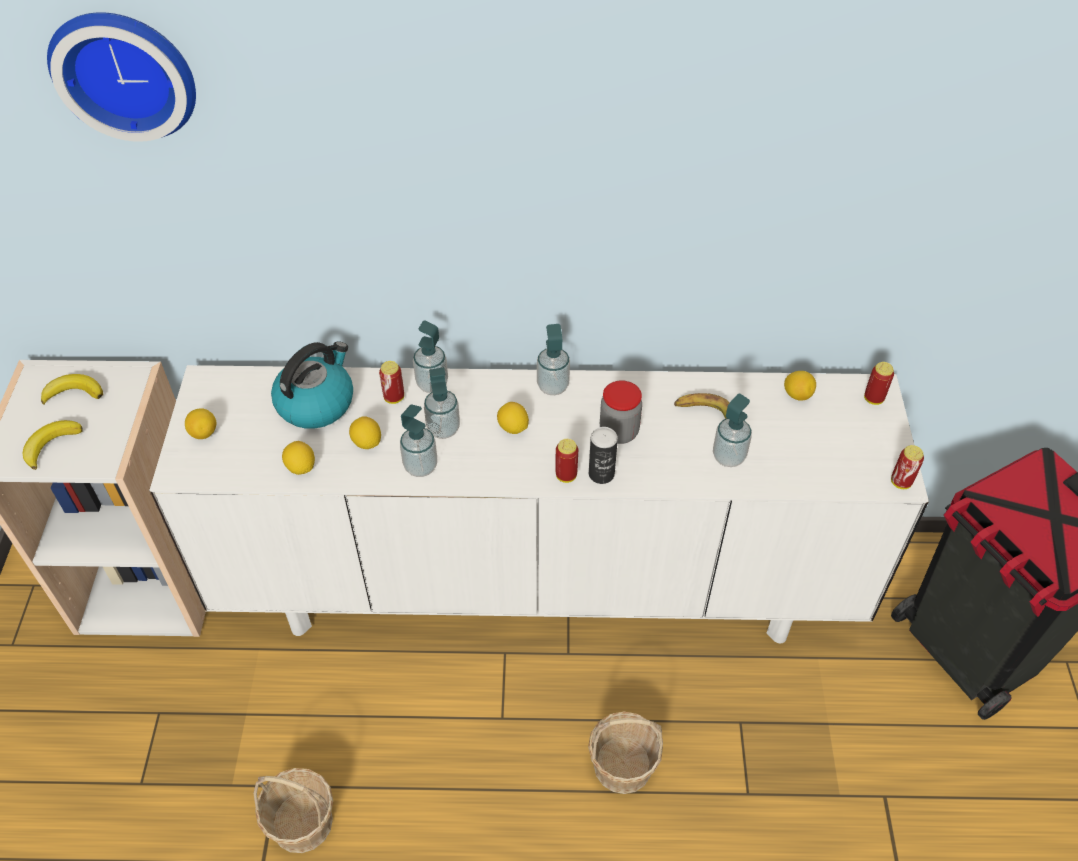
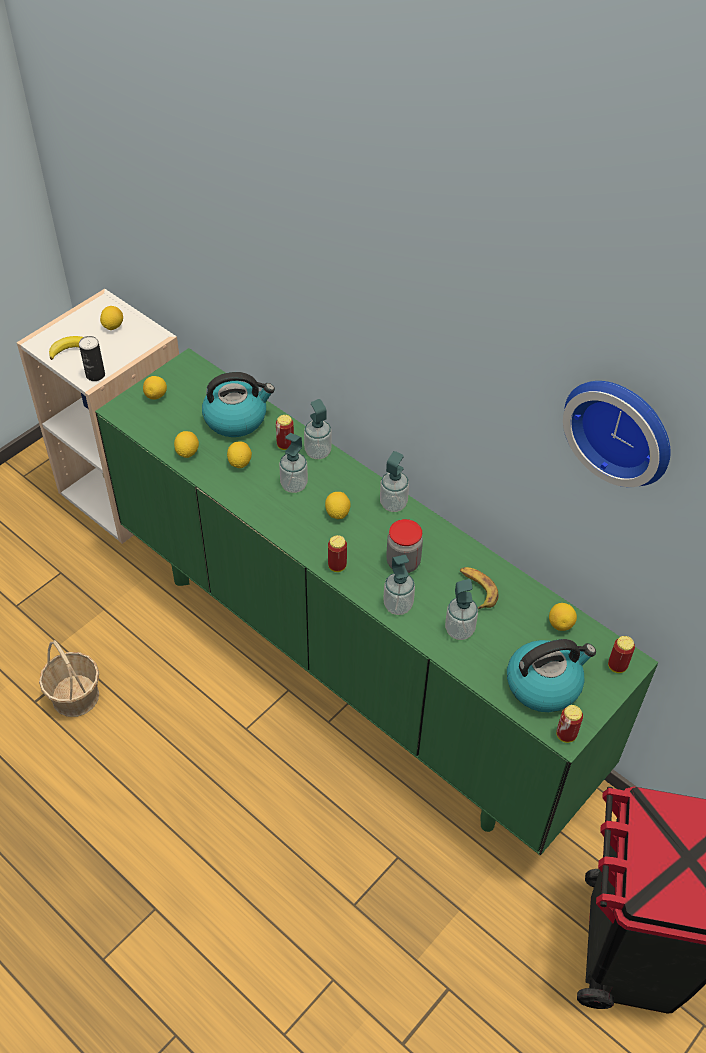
camera: 40 degrees right, 0 degrees up
(74, 392) = (113, 326): banana -> lemon
(126, 71) = (187, 126): wall clock -> wall clock (622, 428)
(420, 466) = (255, 499): soap dispenser -> soap dispenser (398, 605)
(539, 589) = (352, 666): white cabinet -> green cabinet
(601, 474) = (360, 581): can -> can (95, 375)
(622, 764) = (291, 818): basket -> none
(840, 453) = (544, 684): none -> kettle

